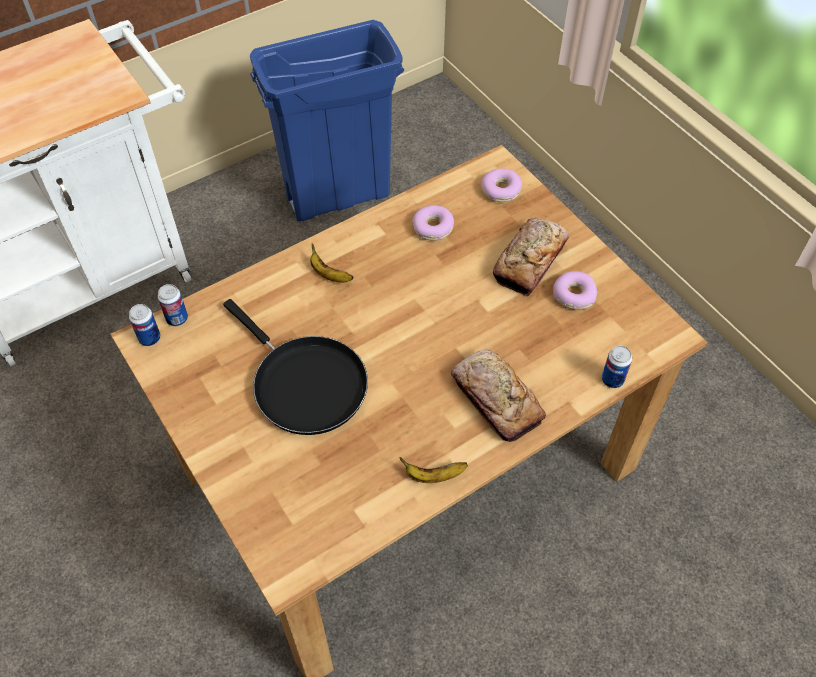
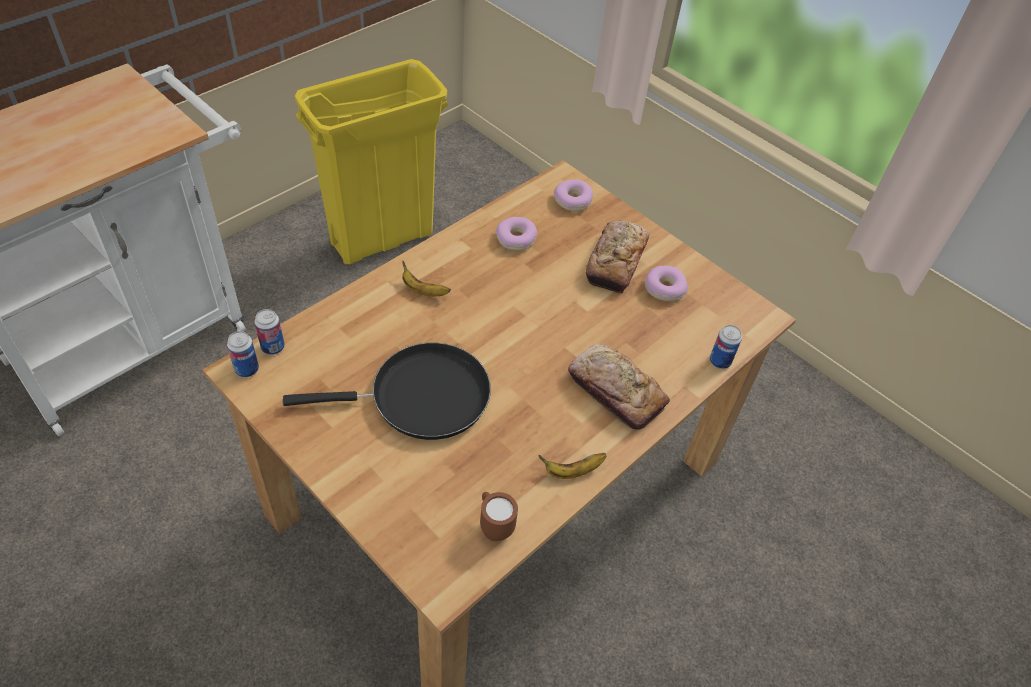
camera: 15 degrees left, 5 degrees down
(305, 383) = (421, 397): black frying pan -> black frying pan turned 45 degrees counterclockwise
(339, 196) = (383, 238): blue trash can -> yellow trash can
(346, 520) = (494, 526): none -> brown mug

